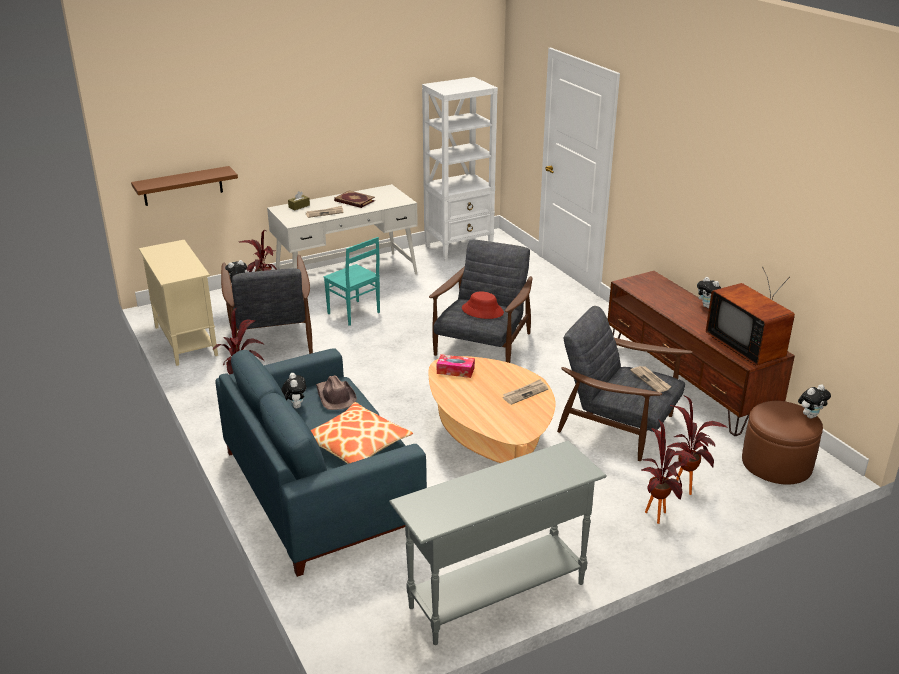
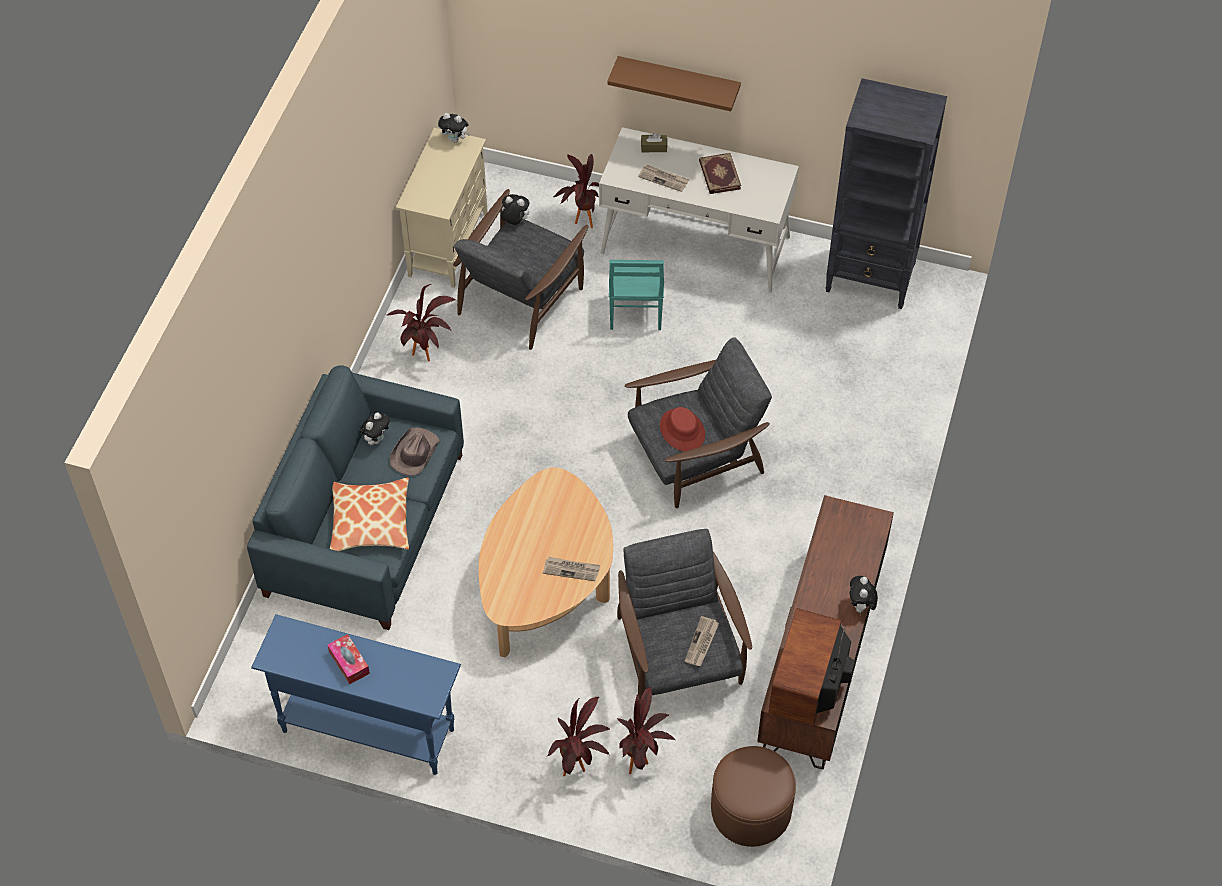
camera: 45 degrees right, 25 degrees up
(182, 186) = (524, 68): brown shelf -> brown shelf (678, 81)
(455, 371) = (551, 495): tissue box -> tissue box (349, 662)
(459, 248) = (871, 278): white bookcase -> black bookcase
(496, 595) = (367, 729): grey console table -> blue console table
(810, 415) = (777, 797): plush toy -> plush toy (455, 139)

